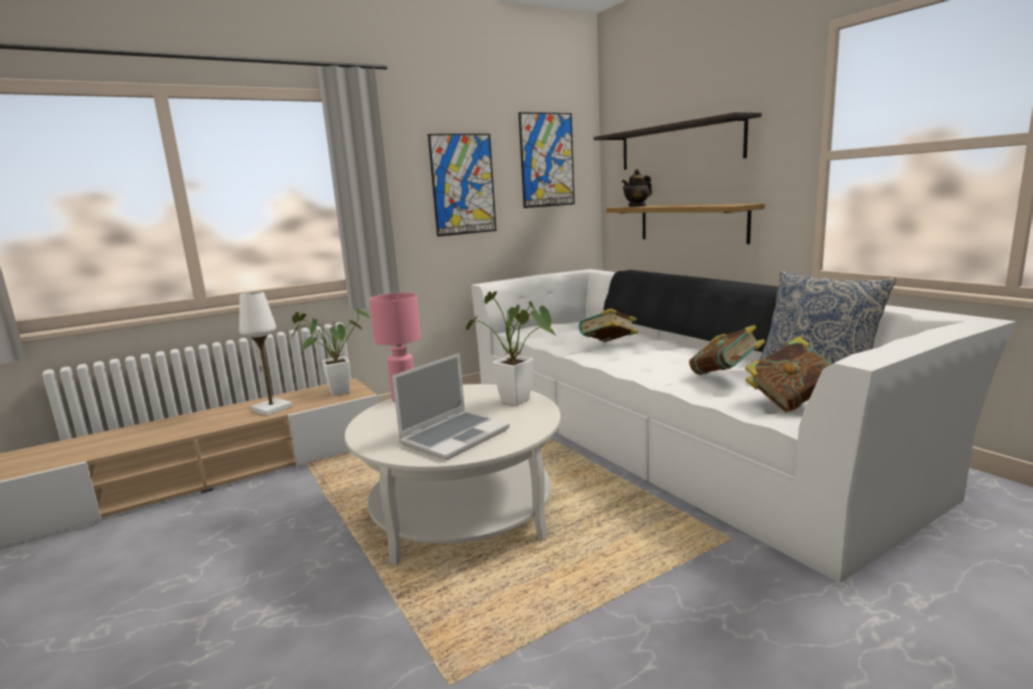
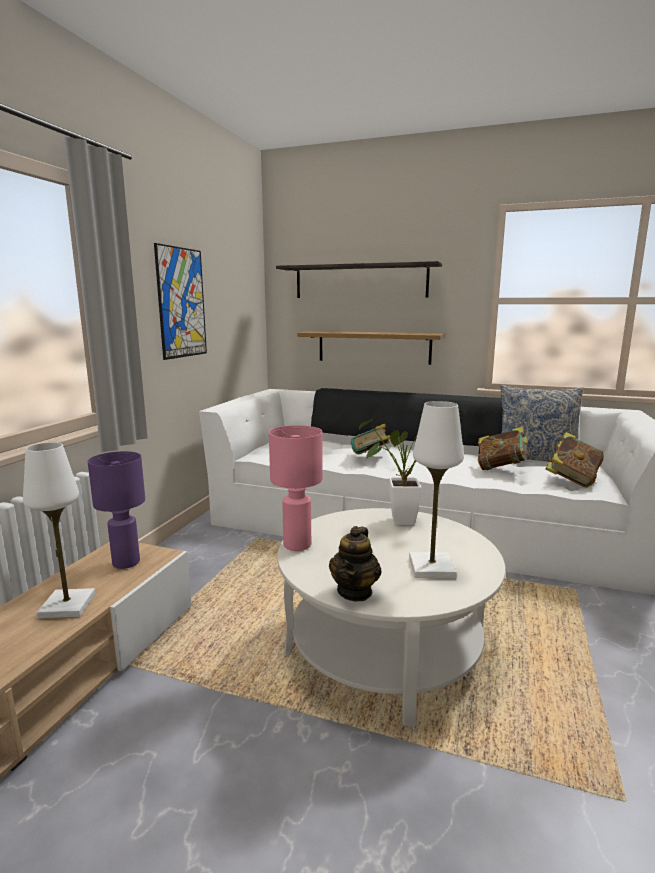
camera: 40 degrees left, 0 degrees up
(334, 393) = (125, 563): potted plant -> purple table lamp
(455, 436) = (431, 567): laptop -> white table lamp
(547, 160) = (236, 283): picture -> none
(637, 206) = (325, 331): teapot -> teapot (355, 591)

